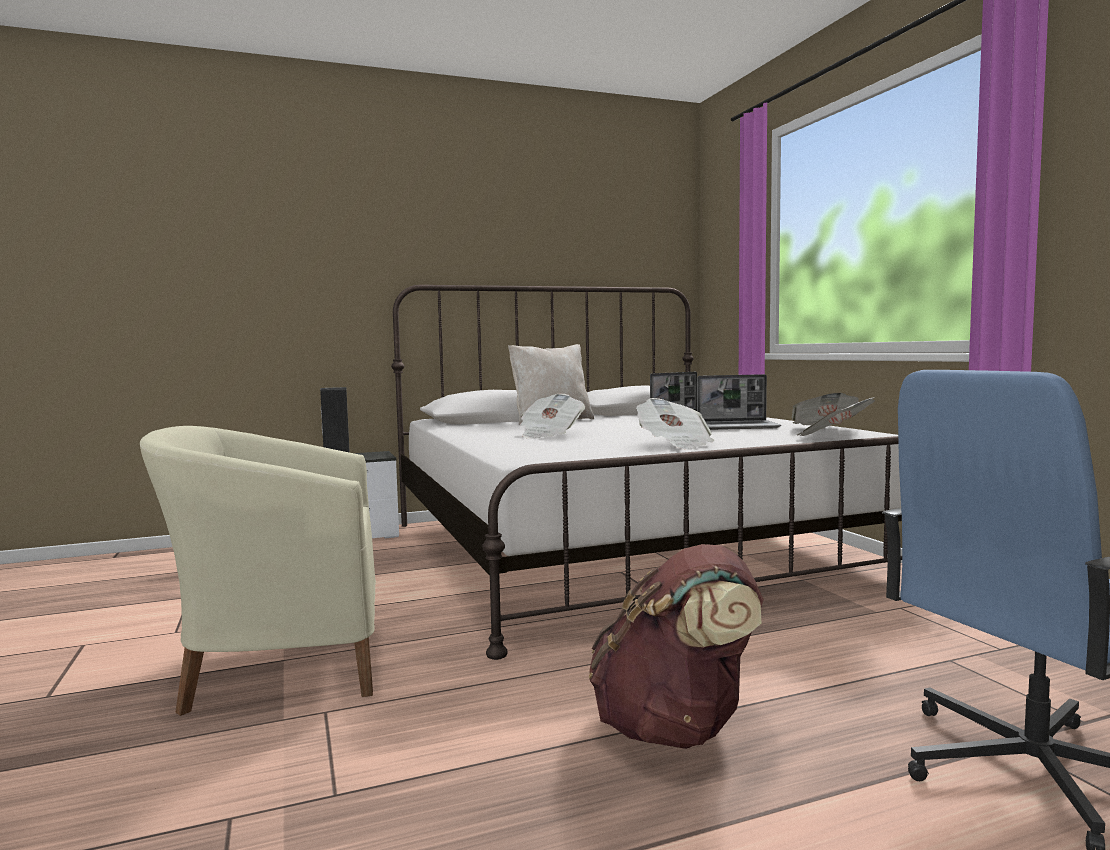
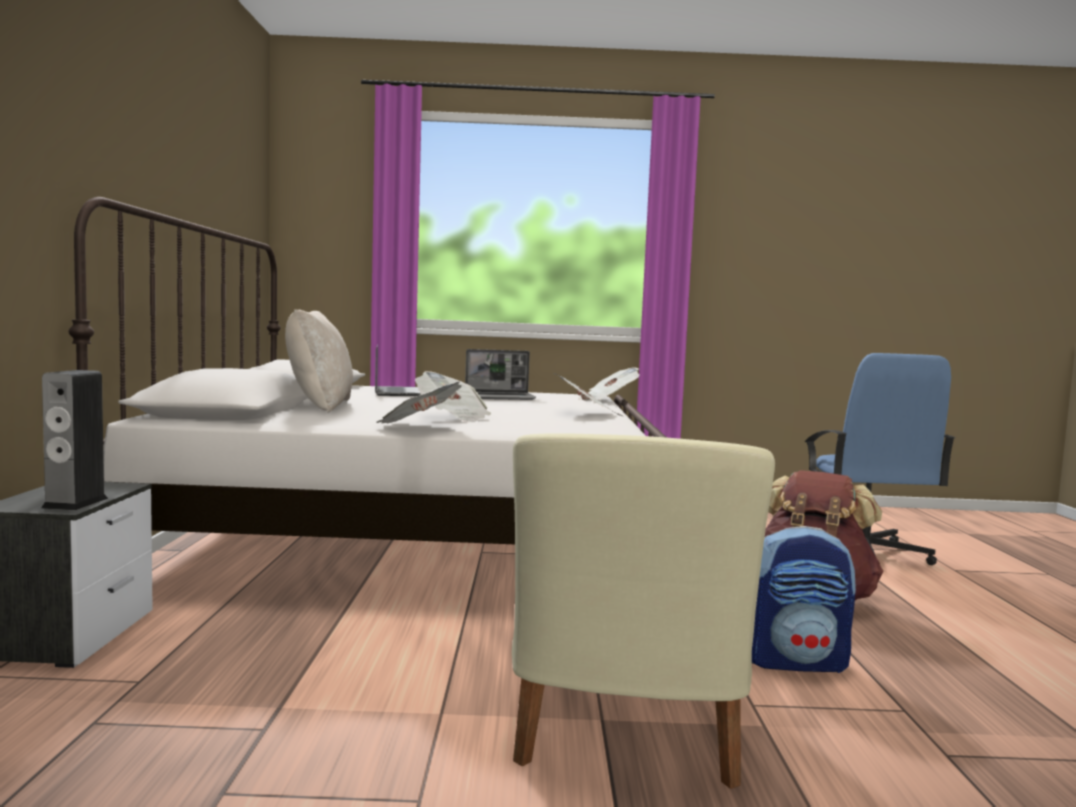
camera: 70 degrees left, 0 degrees up
(442, 727) = (796, 661): none -> backpack
(738, 427) = (500, 397): laptop -> laptop turned 60 degrees clockwise
(824, 429) = (554, 395): newspaper -> newspaper (418, 427)

